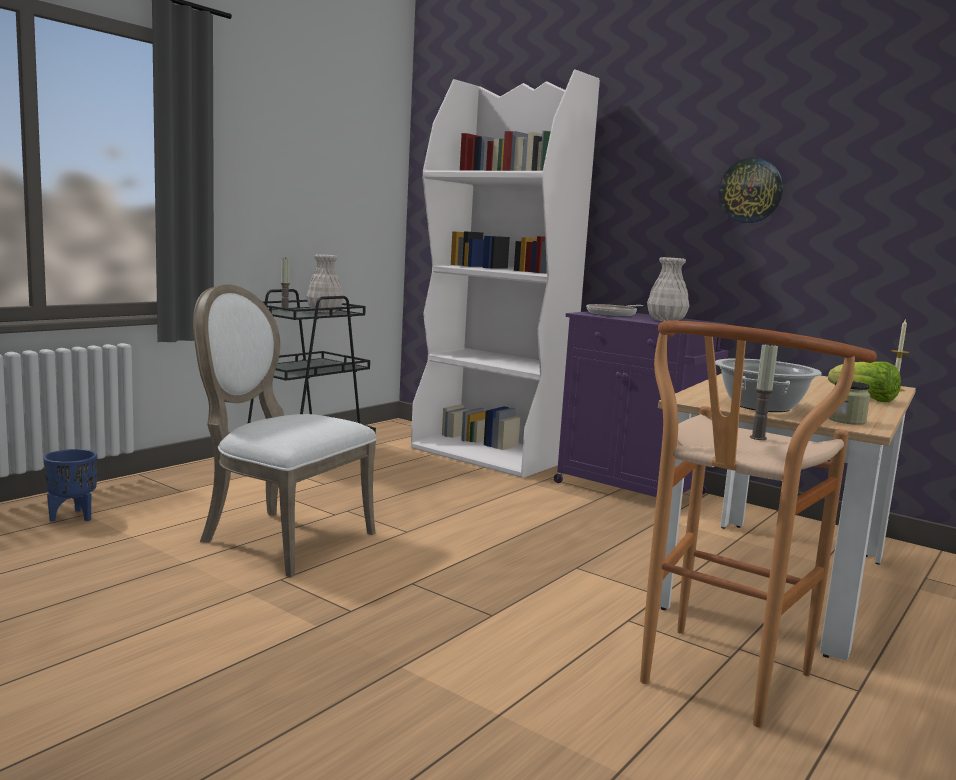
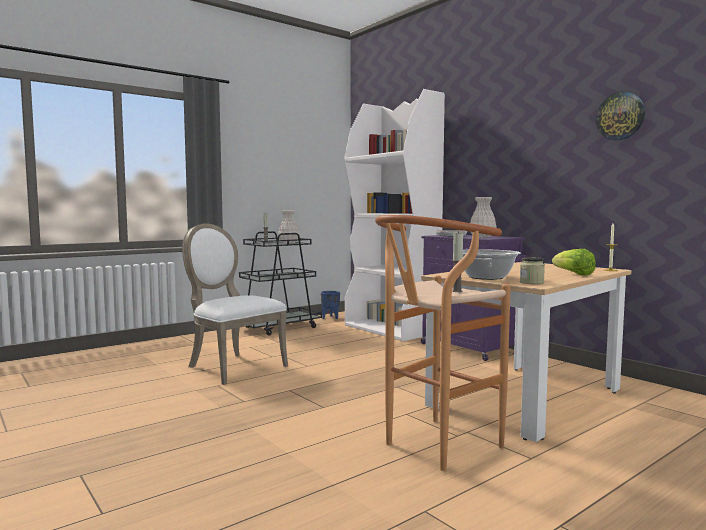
camera: 15 degrees right, 5 degrees down
(73, 516) = (133, 354): blue planter -> blue planter (330, 317)
(750, 190) = (534, 151): wall clock -> wall clock (620, 116)

